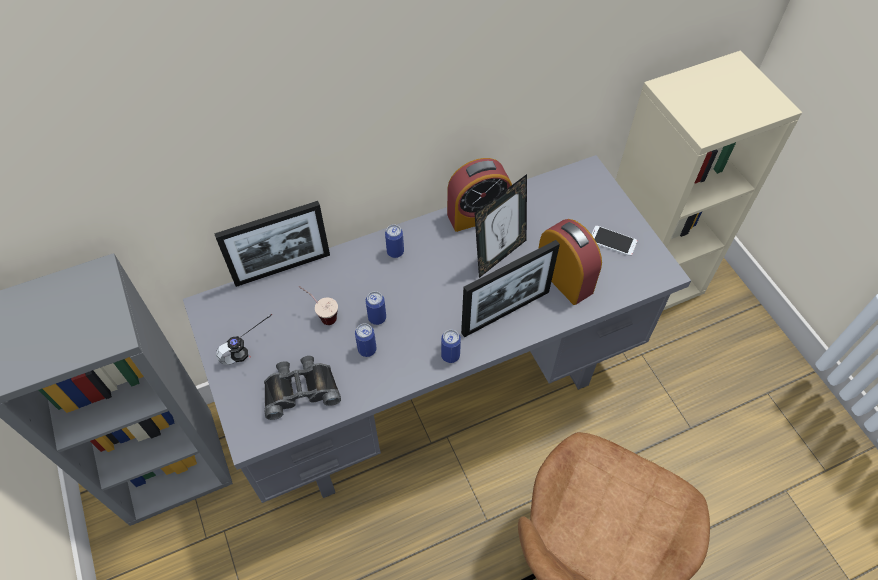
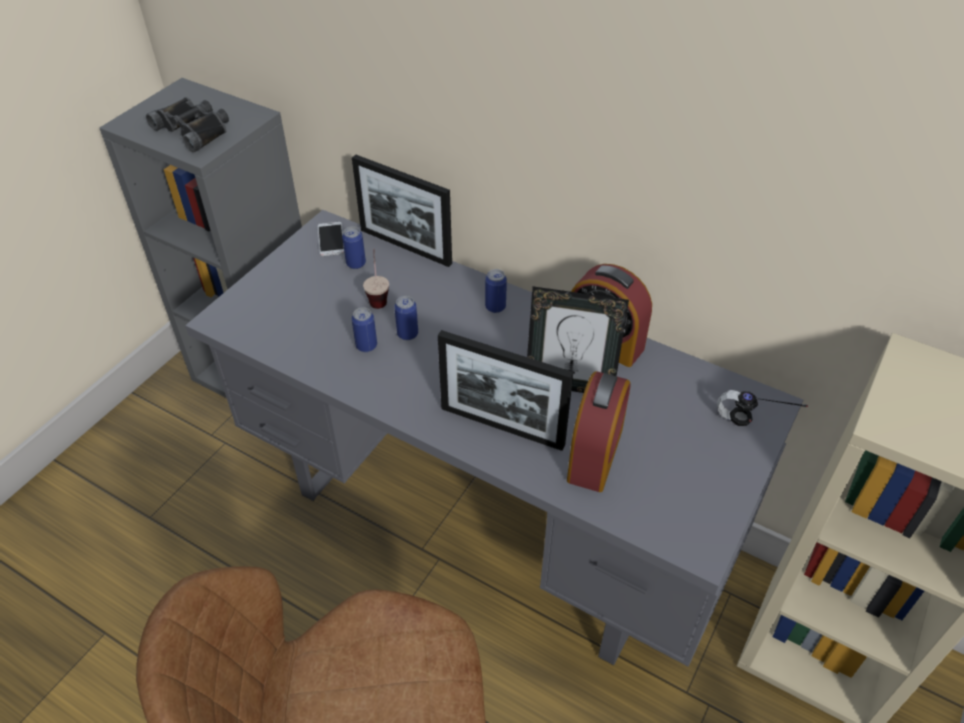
camera: 55 degrees right, 10 degrees down
(253, 355) = (300, 278): headphones -> headphones (752, 430)
(300, 389) = (289, 325): black binoculars -> black binoculars (194, 129)
(450, 355) = (410, 409): can -> can (356, 263)
(613, 241) = (693, 475): phone -> phone (331, 239)

